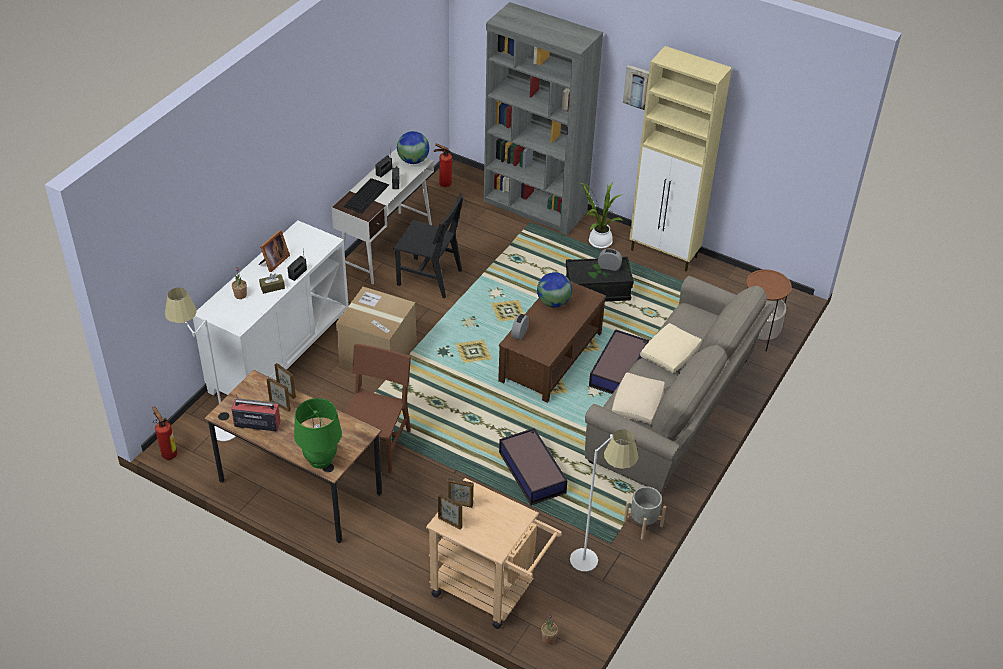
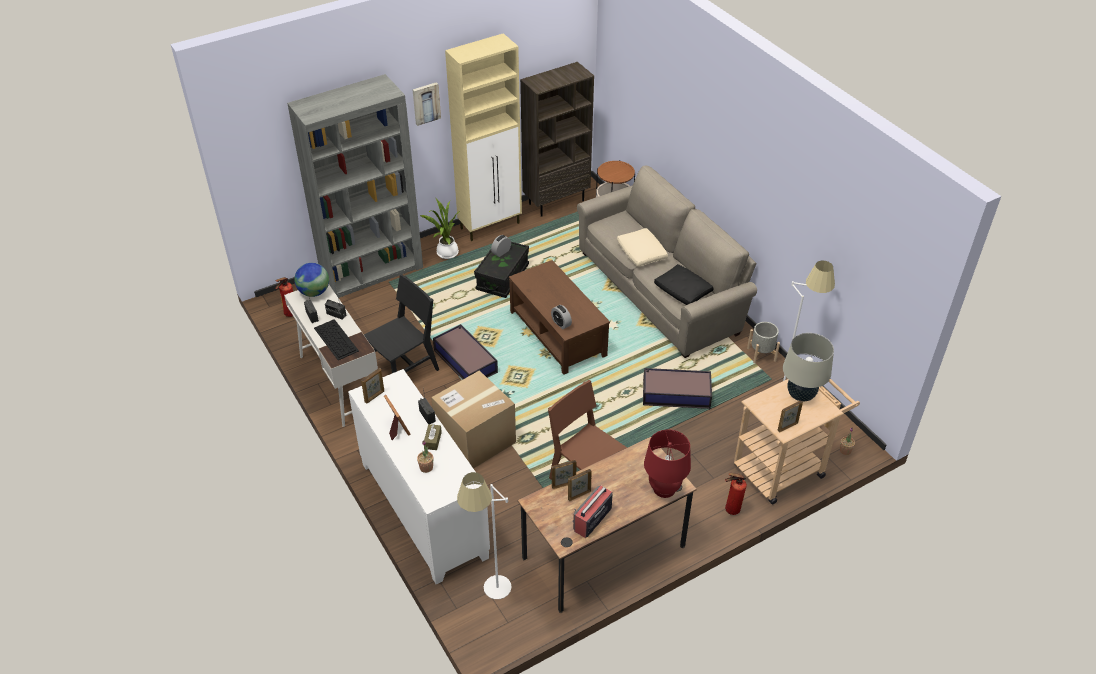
camera: 60 degrees left, 0 degrees up
(168, 453) = (497, 644): fire extinguisher -> fire extinguisher (730, 510)
(320, 459) = (664, 488): green table lamp -> red table lamp
(460, 504) = (770, 414): picture frame -> picture frame (375, 396)
(503, 521) = (800, 395): none -> beige table lamp
(553, 302) = (538, 290): globe -> none
(619, 369) = (598, 302): storage box -> storage box (465, 360)
(637, 404) = (682, 291): beige pillow -> black pillow
(744, 284) = (556, 201): none -> brown bookcase

